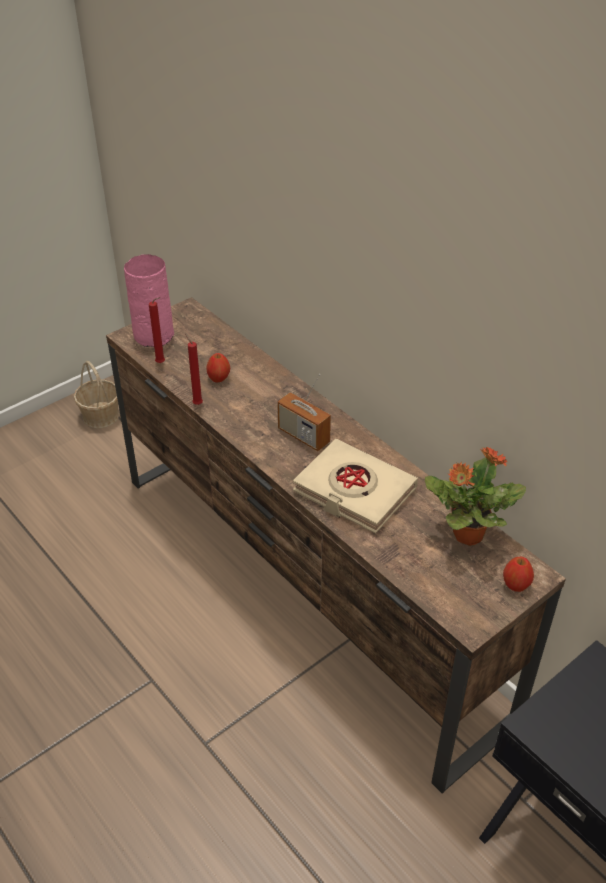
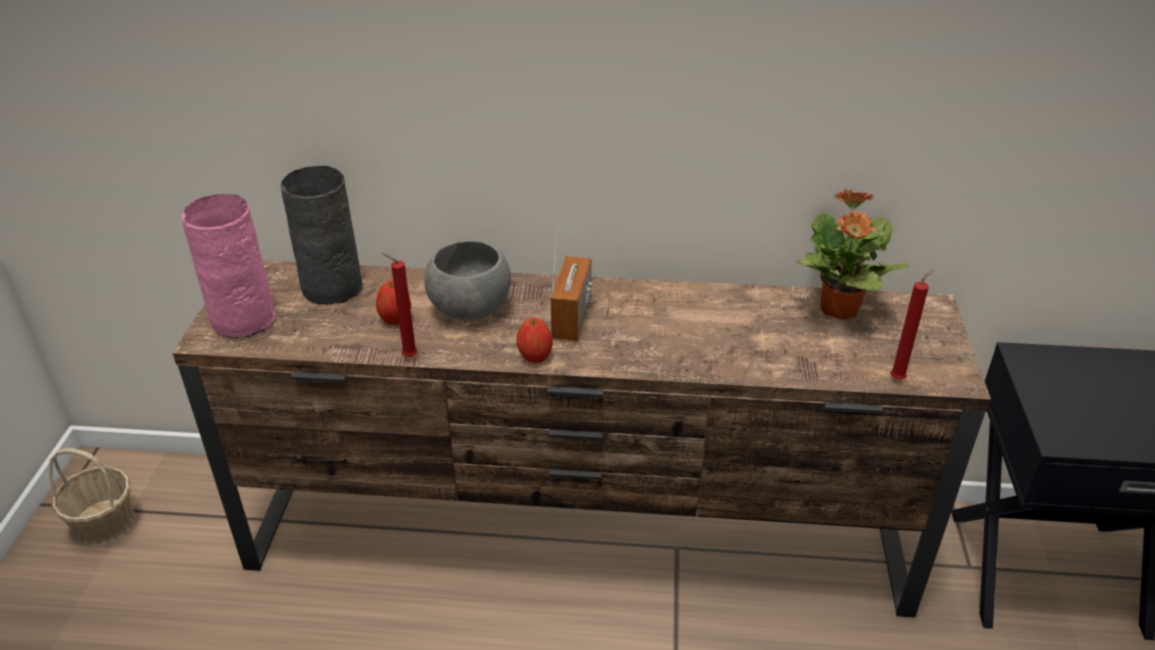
camera: 45 degrees left, 5 degrees down
(162, 363) = (299, 341): red candle -> red candle (899, 378)
(214, 341) = (331, 287): none -> grey vase
(261, 397) = (471, 310): none -> grey bowl
(303, 436) = (571, 319): radio -> radio turned 75 degrees counterclockwise
(354, 491) = (695, 337): beige book -> none
(516, 584) = (932, 323): apple -> apple (535, 357)

